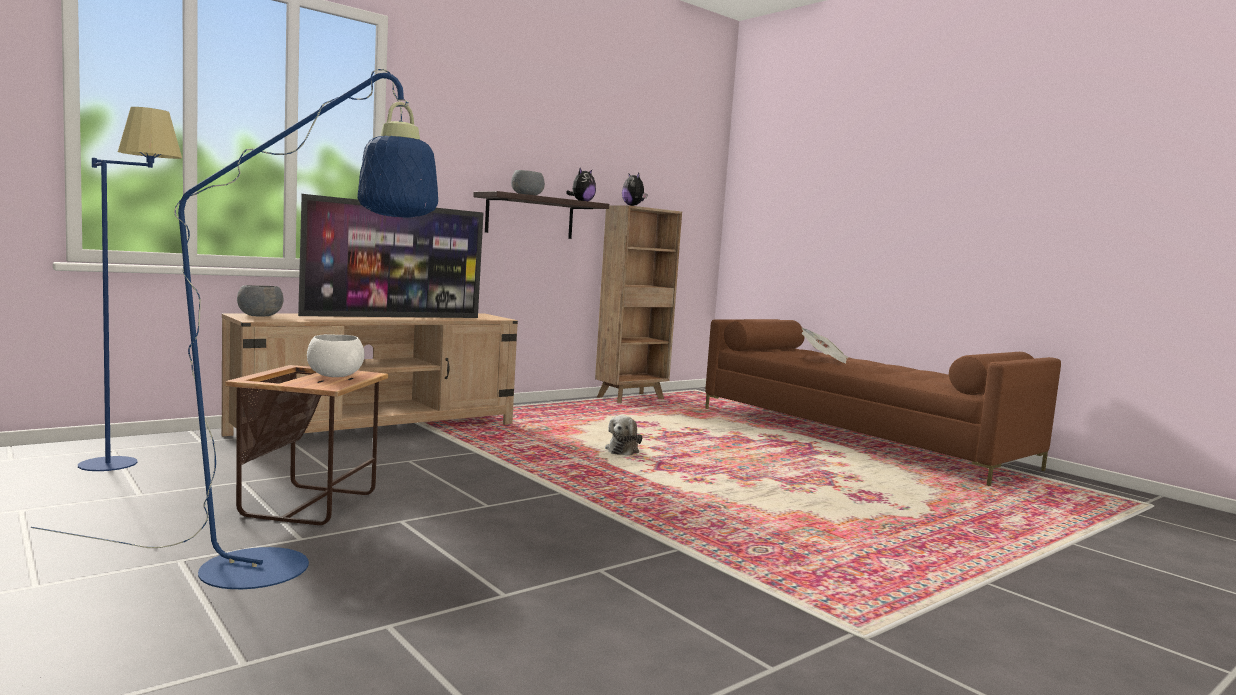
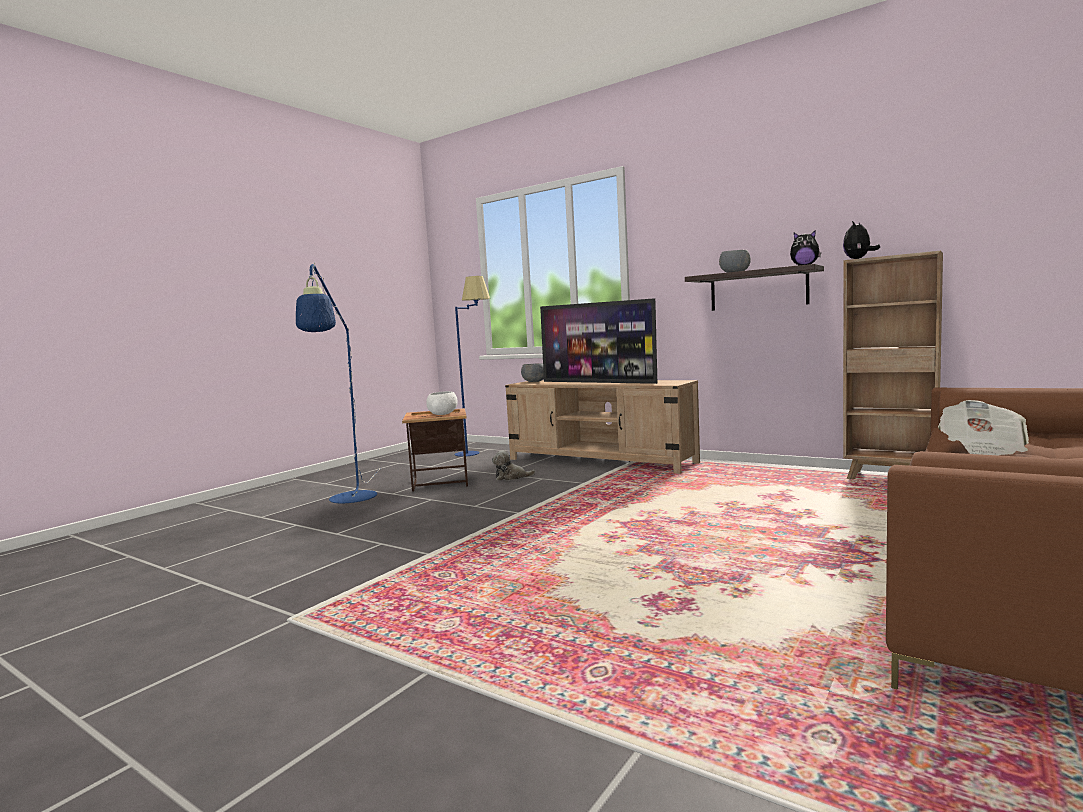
camera: 75 degrees right, 0 degrees up
(623, 450) = (666, 507): plush toy -> plush toy (511, 477)

